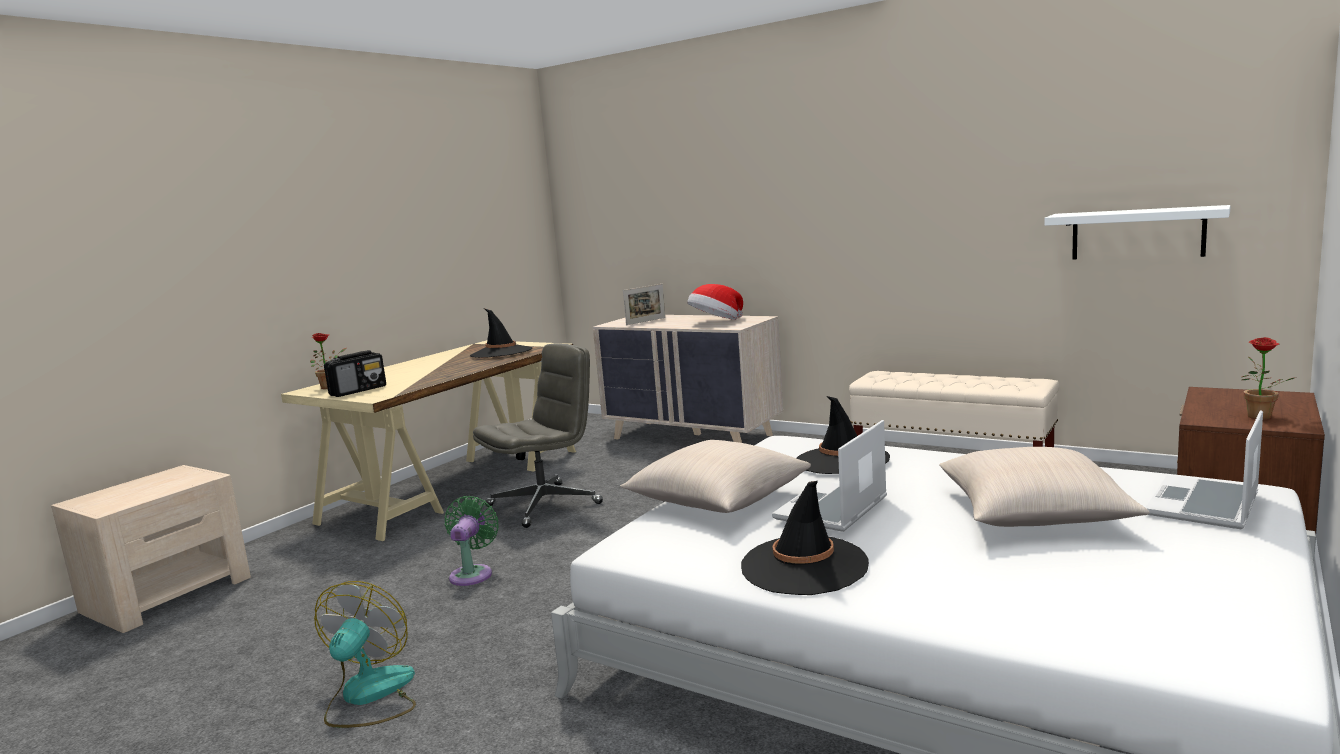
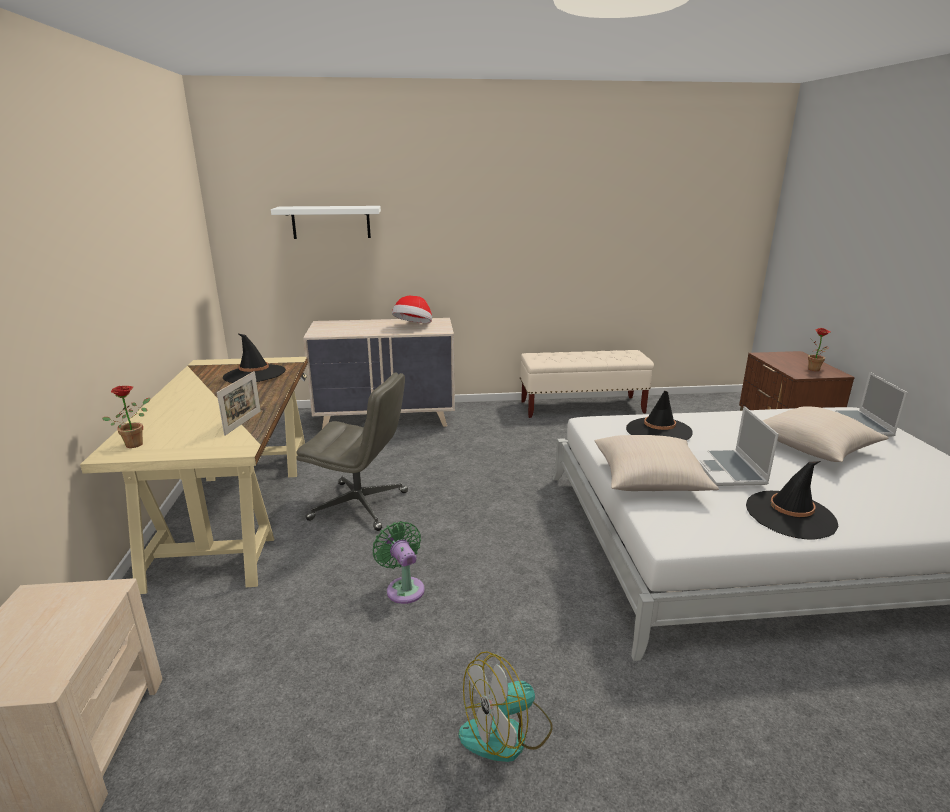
camera: 40 degrees left, 10 degrees up
(358, 391) = (192, 443): radio -> none
(369, 696) = (506, 733): fan -> fan turned 90 degrees counterclockwise
(545, 504) = (360, 506): grey office chair -> grey office chair turned 90 degrees clockwise
(646, 321) = (344, 328): picture frame -> picture frame (243, 422)
(1137, 233) = (685, 260): white shelf -> white shelf (331, 222)

